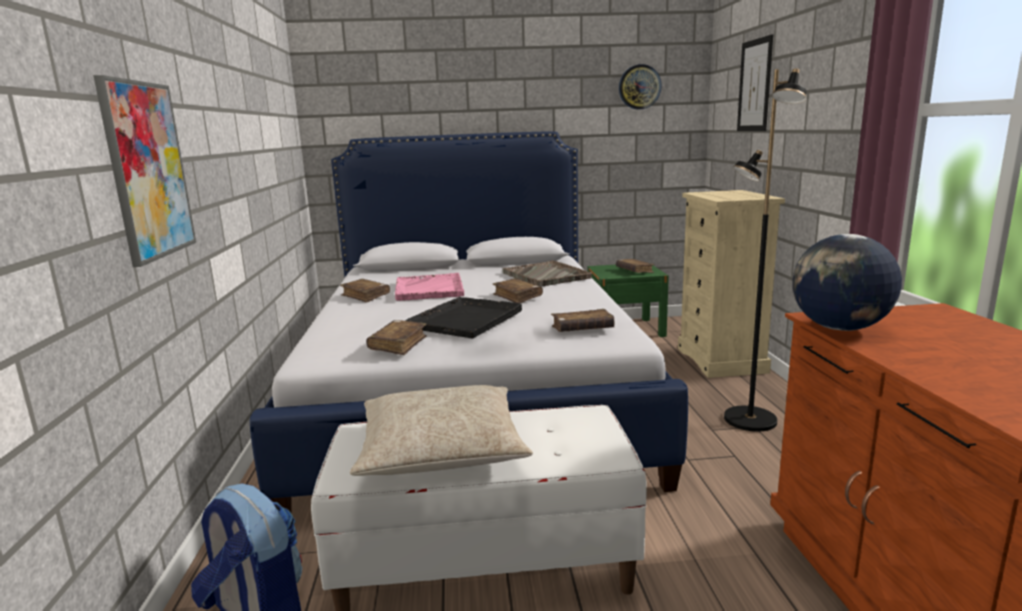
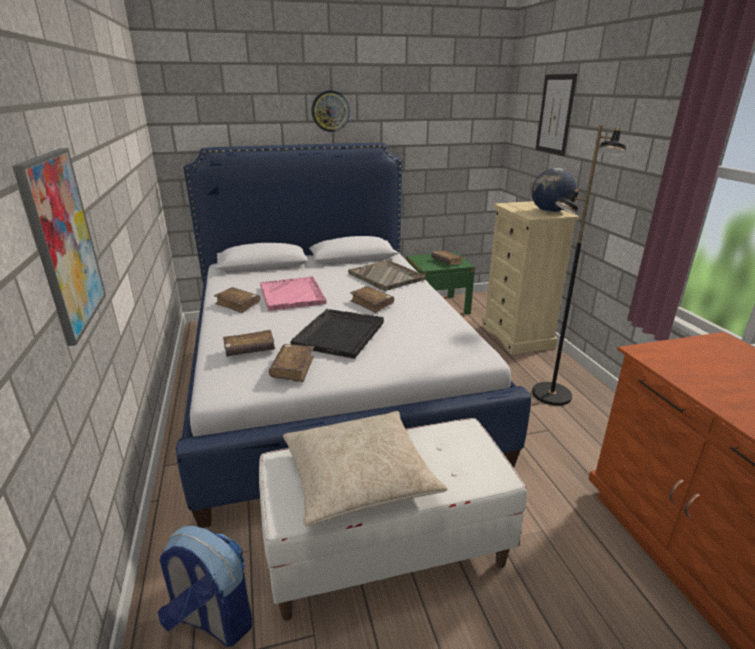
camera: 10 degrees left, 10 degrees up
(582, 329) = (440, 343): brown book -> brown book (250, 350)
(639, 87) = (453, 103): wall clock -> wall clock (330, 111)
(840, 328) = (666, 366): globe -> globe (550, 211)

